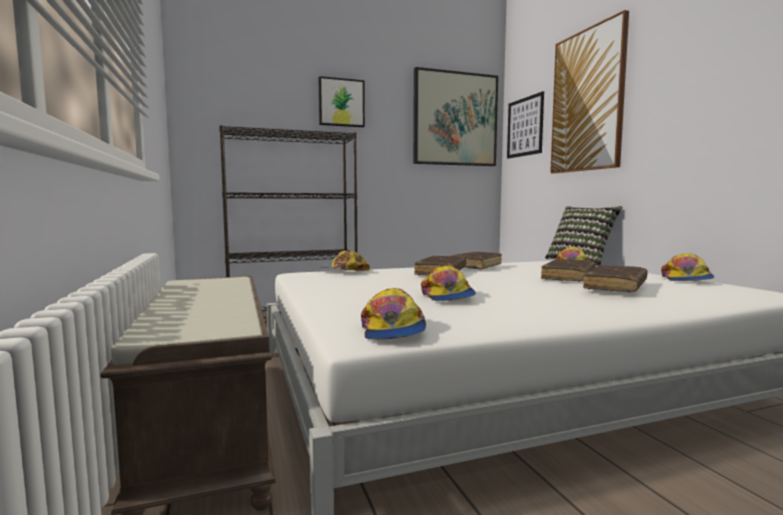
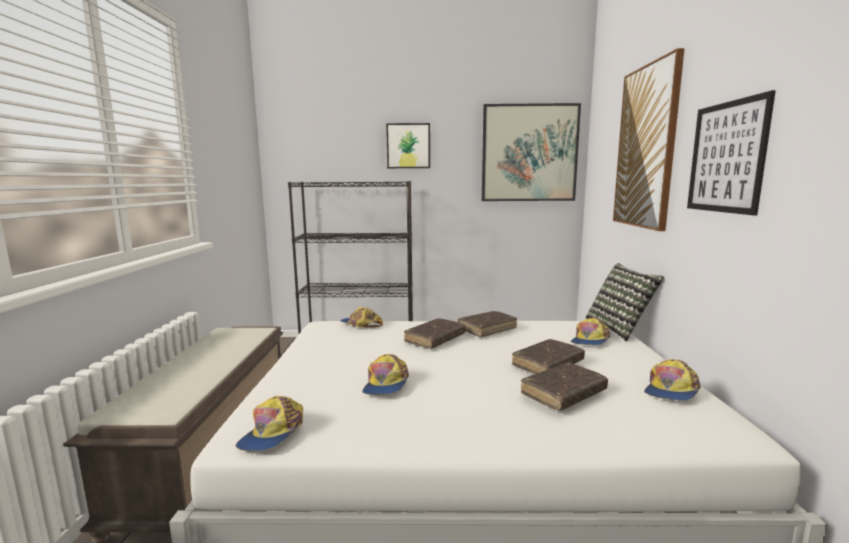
camera: 20 degrees right, 5 degrees up
(525, 127) = (601, 162): picture -> picture (726, 157)

